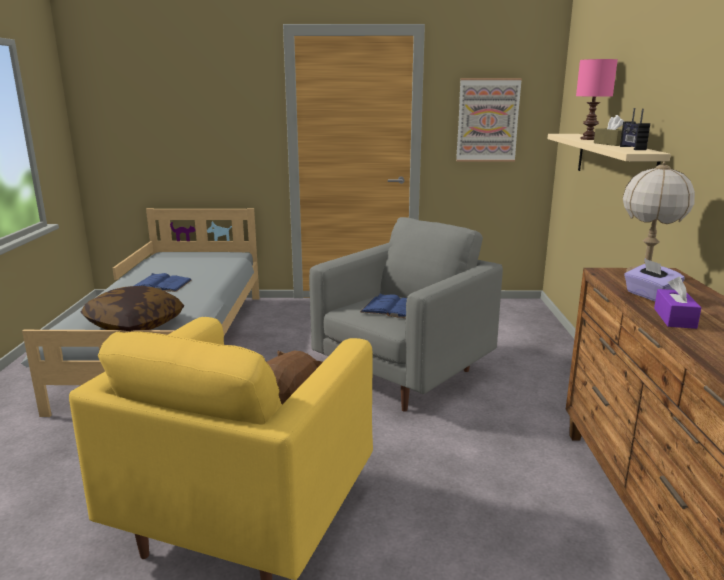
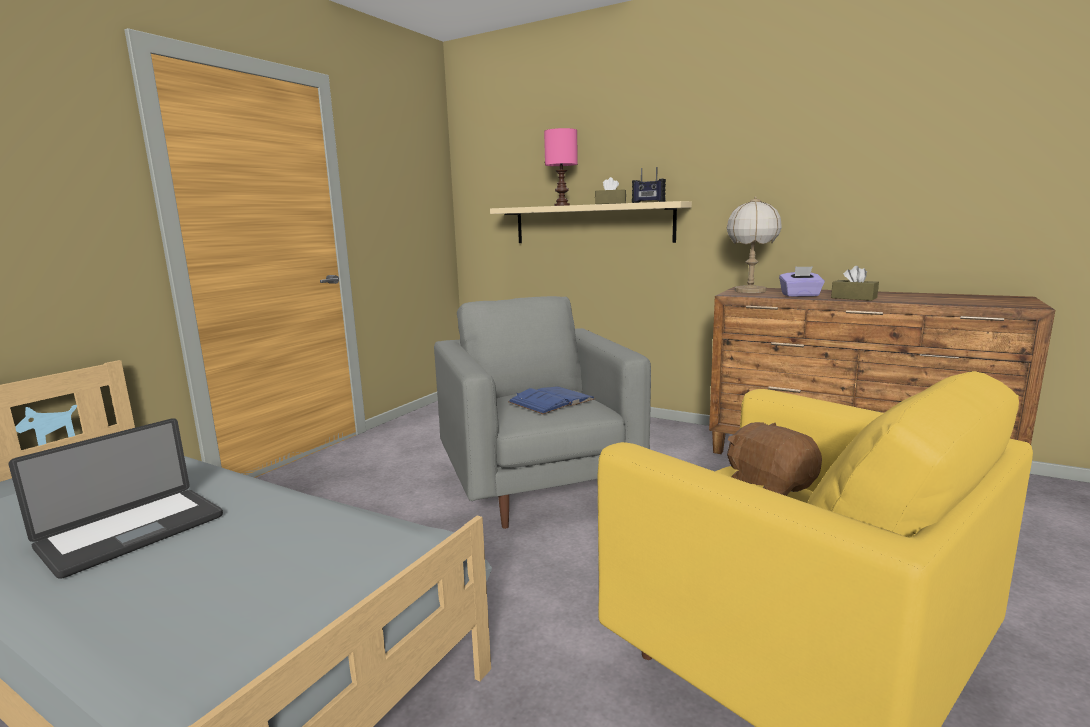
camera: 60 degrees left, 5 degrees down
(135, 324) = (315, 584): pillow -> none
(161, 284) = (132, 532): blue book -> laptop
(487, 120) = (401, 200): picture -> none
(674, 318) = (853, 298): purple tissue box -> brown tissue box

